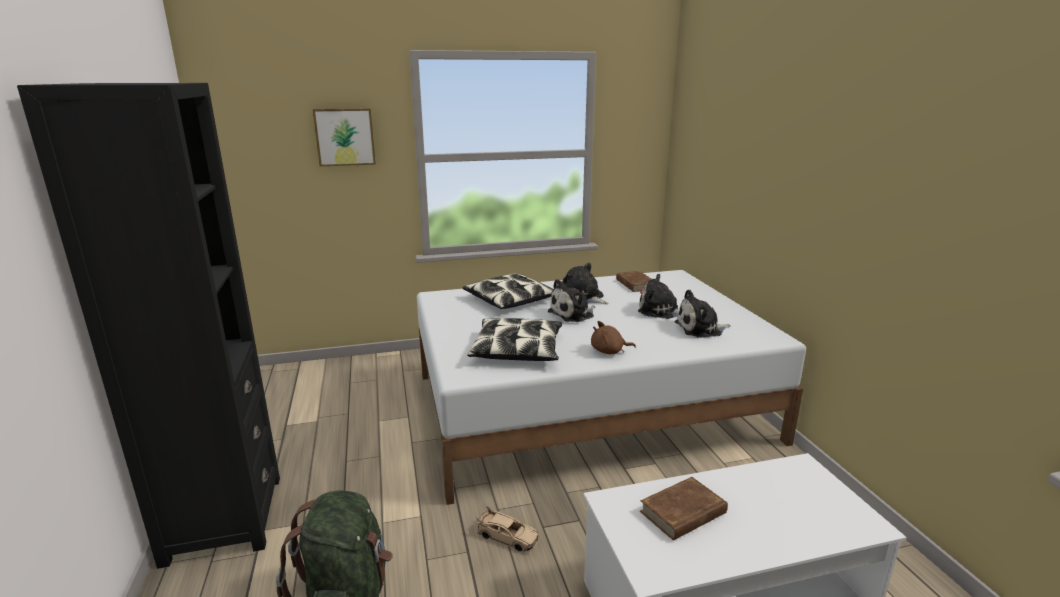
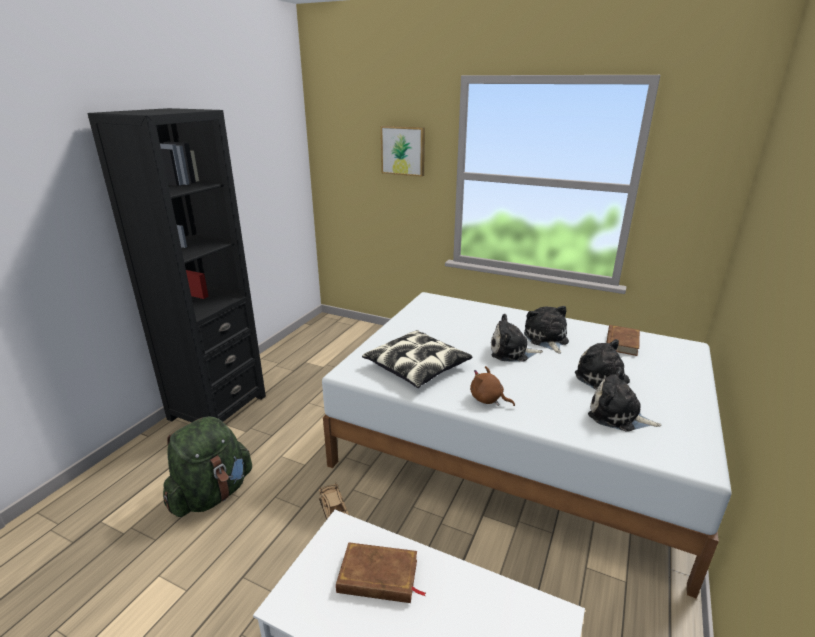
camera: 40 degrees right, 5 degrees up
(510, 300) = (478, 320): pillow -> none

